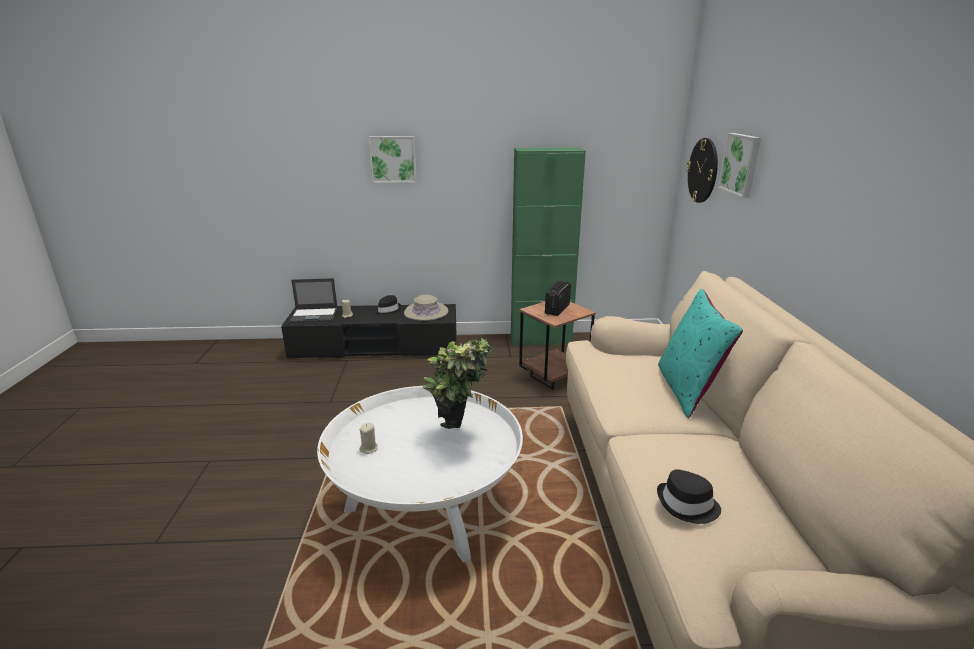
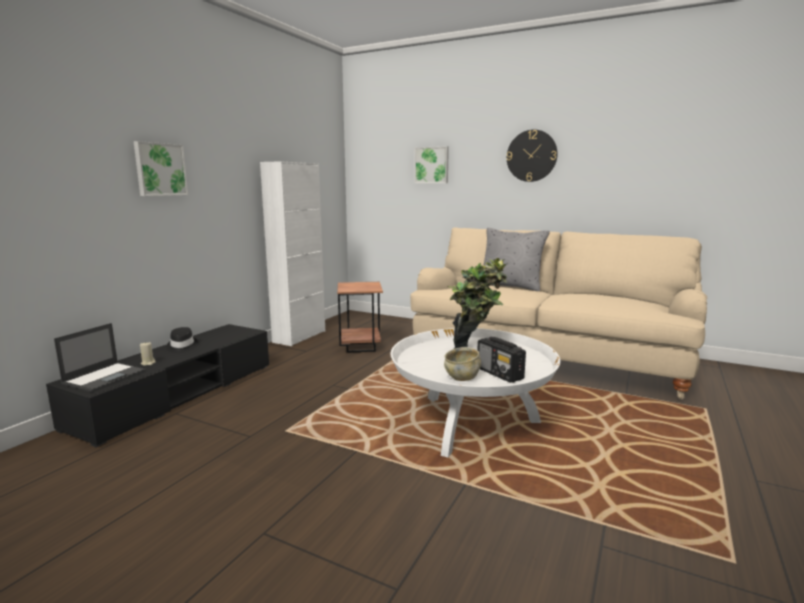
camera: 60 degrees left, 10 degrees down
(369, 448) = (462, 377): beige candle -> beige bowl
(426, 312) = (222, 335): beige hat -> none
(540, 339) = (299, 336): green cabinet -> white cabinet
(557, 309) = (357, 286): radio -> radio (500, 374)
(687, 505) = (619, 303): black hat -> none
(688, 390) = (510, 286): turquoise pillow -> grey pillow
(703, 170) = (384, 177): wall clock -> wall clock (531, 156)

